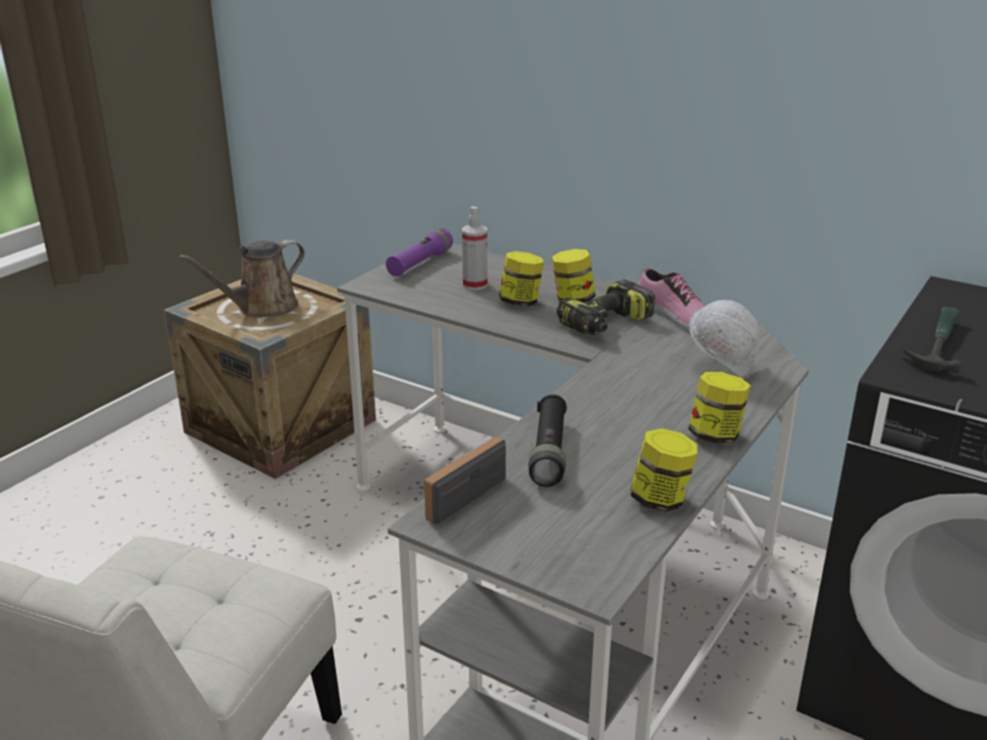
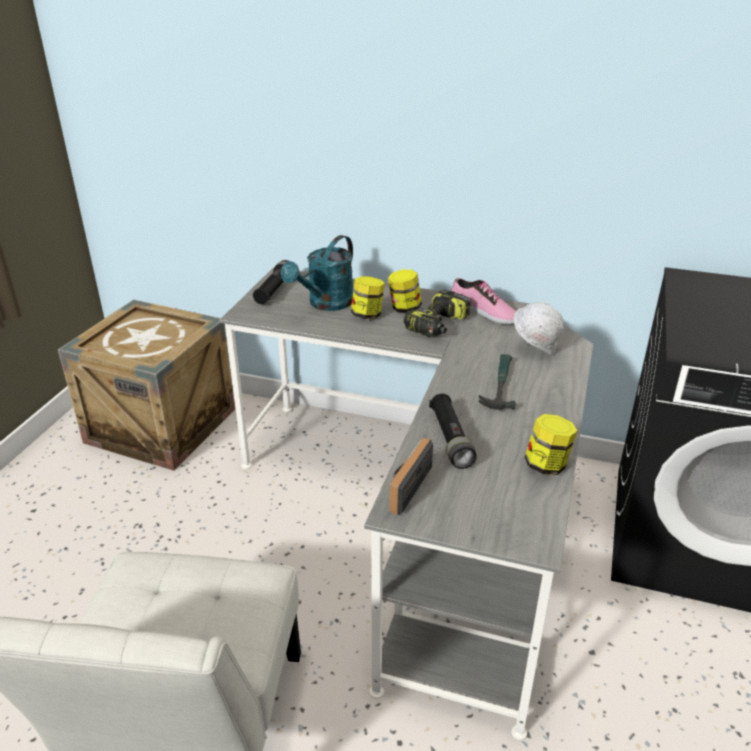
camera: 15 degrees left, 5 degrees up
(262, 308) = (139, 337): brown watering can -> none
(420, 263) = (274, 290): purple flashlight -> black flashlight
(475, 285) = (326, 304): spray bottle -> turquoise watering can
(715, 435) = (558, 406): jar -> none
(936, 345) = (699, 322): hammer -> hammer (499, 385)

